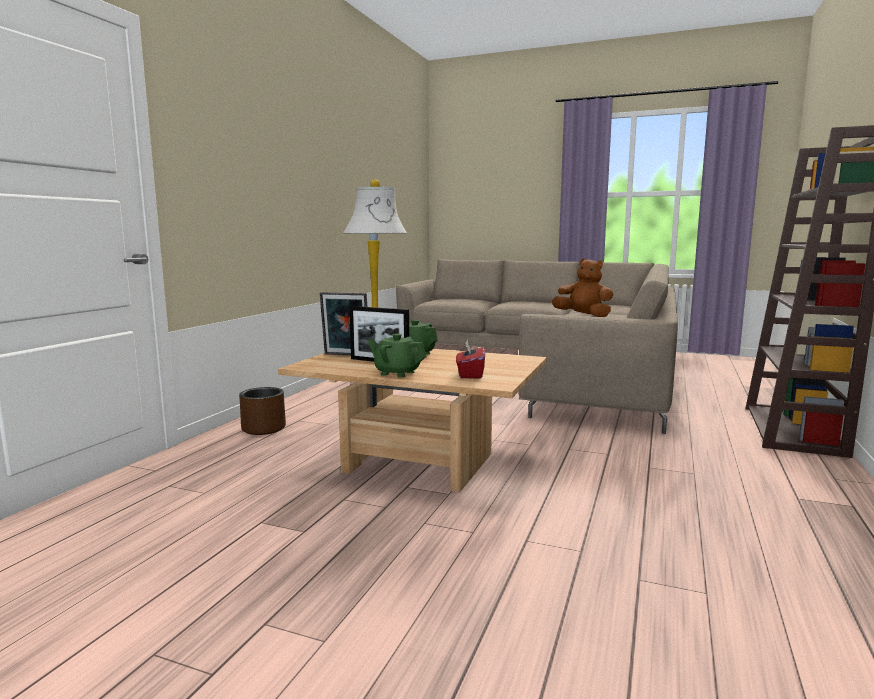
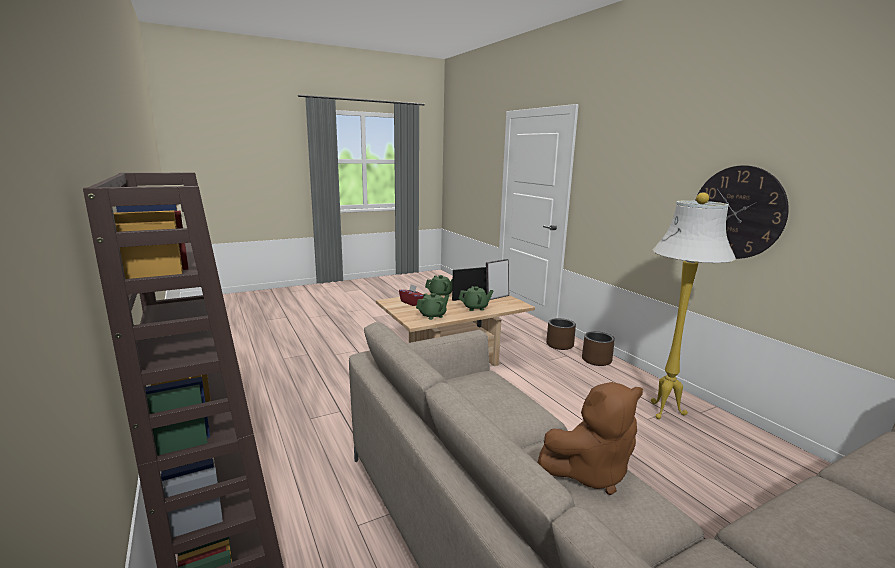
camera: 130 degrees right, 5 degrees up
(293, 409) = (596, 360): none -> brown planter
(324, 200) = (737, 212): none -> wall clock
(488, 358) = (433, 316): none -> green teapot

